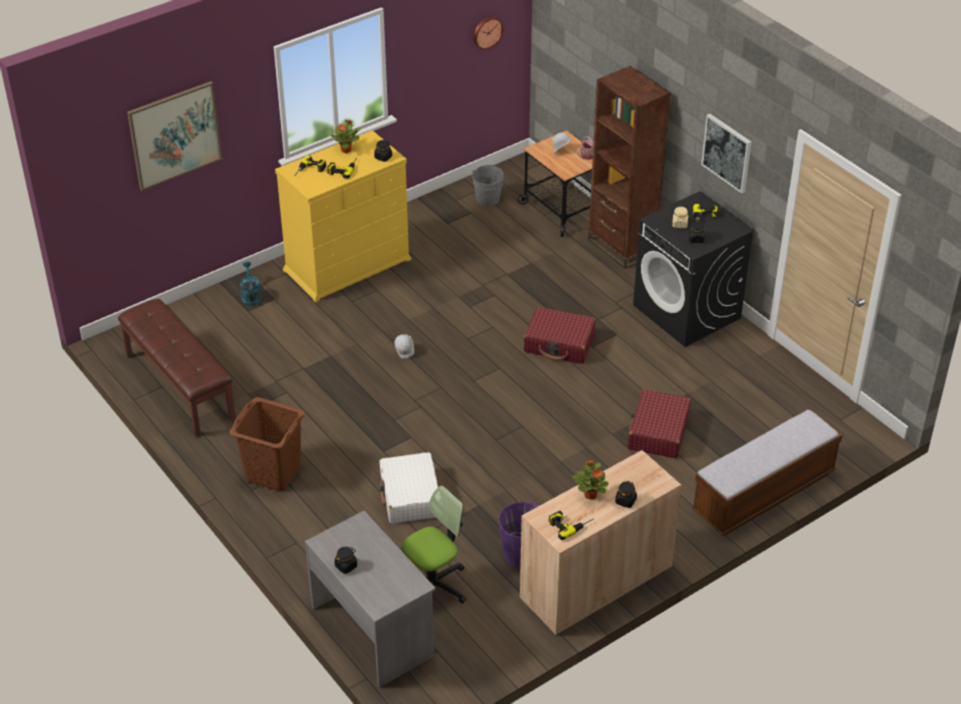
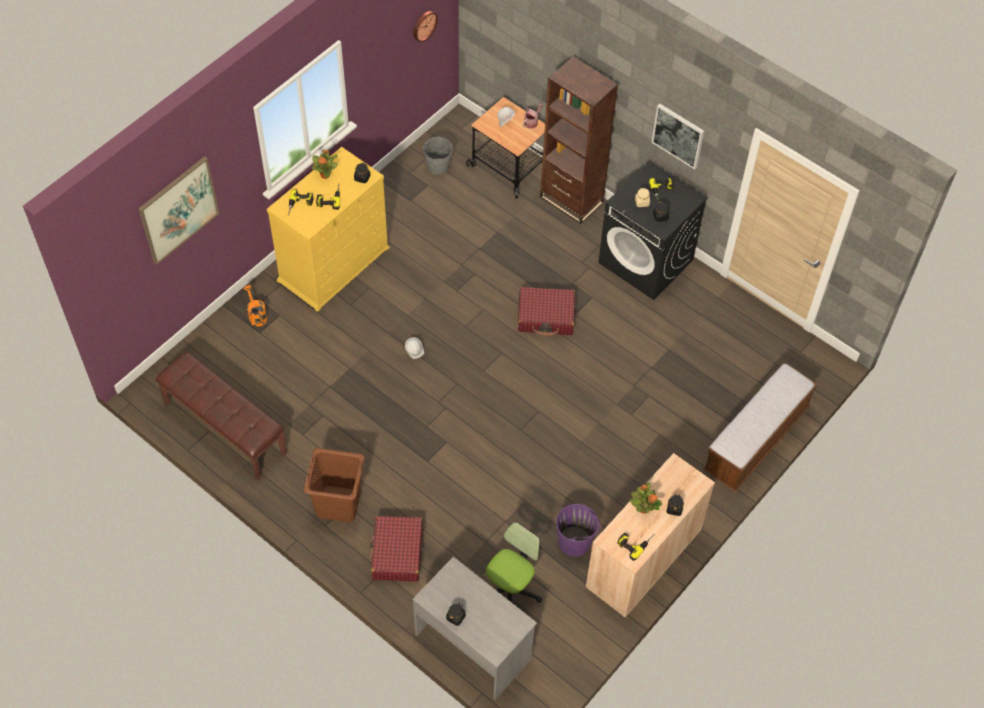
camera: 15 degrees left, 15 degrees up
(250, 296) = (256, 315): turquoise watering can -> orange watering can
(410, 496) = (464, 504): white suitcase -> none
(658, 432) = (654, 395): red suitcase -> red suitcase (397, 553)

